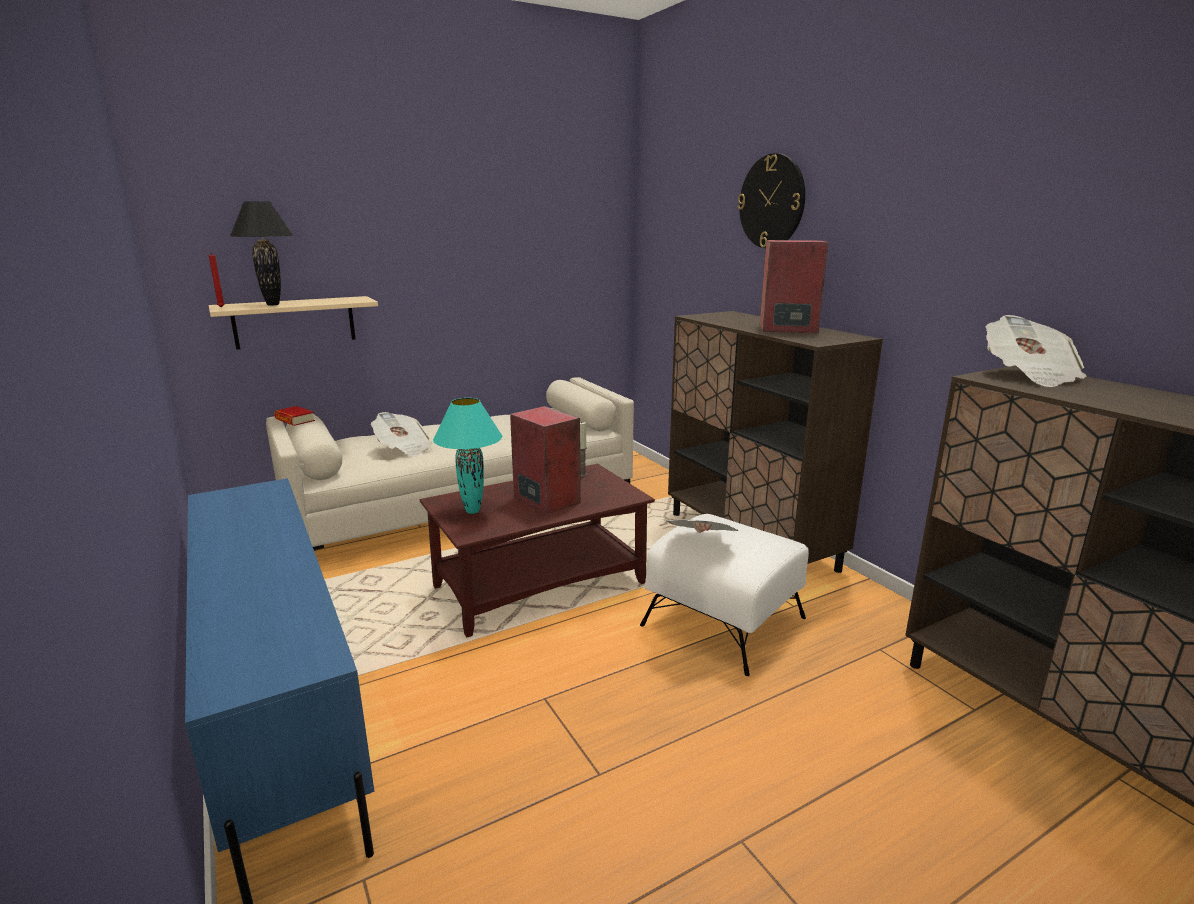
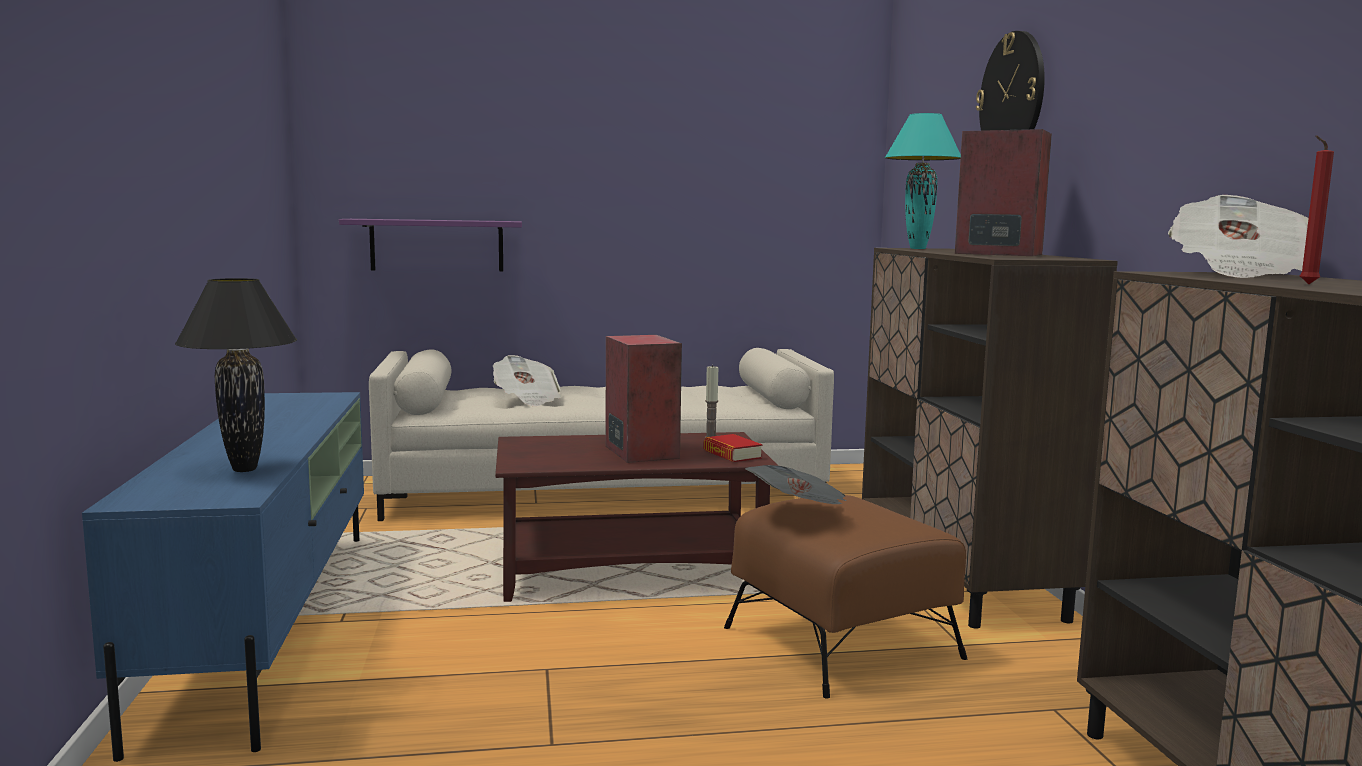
camera: 20 degrees right, 10 degrees down
(220, 307) = (354, 218): red candle -> red candle (1306, 284)
(273, 304) = (410, 219): black table lamp -> black table lamp (246, 469)
(294, 322) = (437, 245): beige shelf -> purple shelf
(295, 420) = (413, 352): book -> book (732, 454)
(473, 511) = (545, 451): turquoise table lamp -> turquoise table lamp (918, 248)
(724, 622) = (842, 643): white ottoman -> brown ottoman

